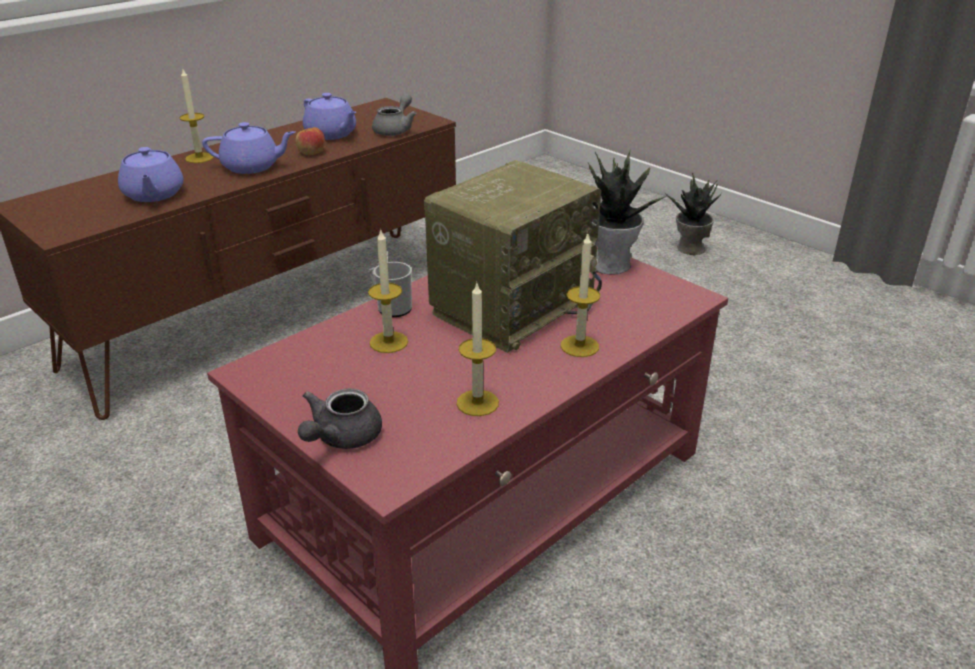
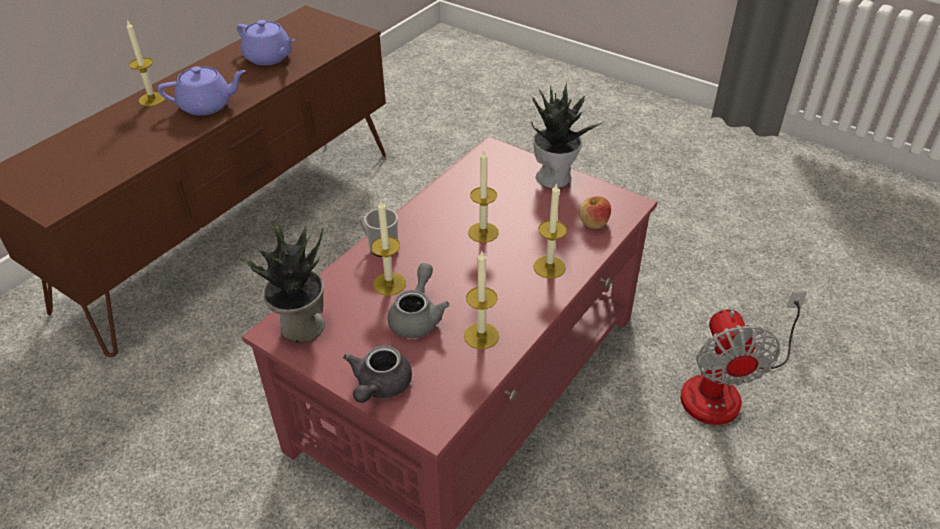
camera: 10 degrees left, 10 degrees up
(153, 195) = (125, 150): purple teapot -> none
(311, 153) = (257, 82): apple -> apple (593, 223)
(395, 130) = (327, 46): grey teapot -> grey teapot (417, 317)
(512, 306) = (483, 232): radio -> candle
(690, 249) = (590, 115): potted plant -> potted plant (300, 327)
(801, 544) = (724, 388): none -> fan

